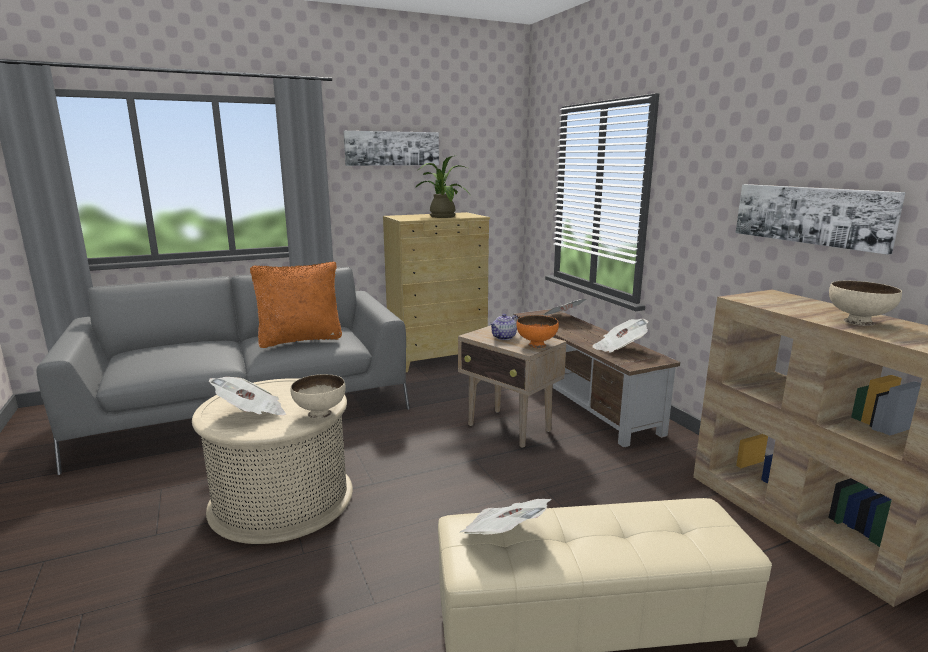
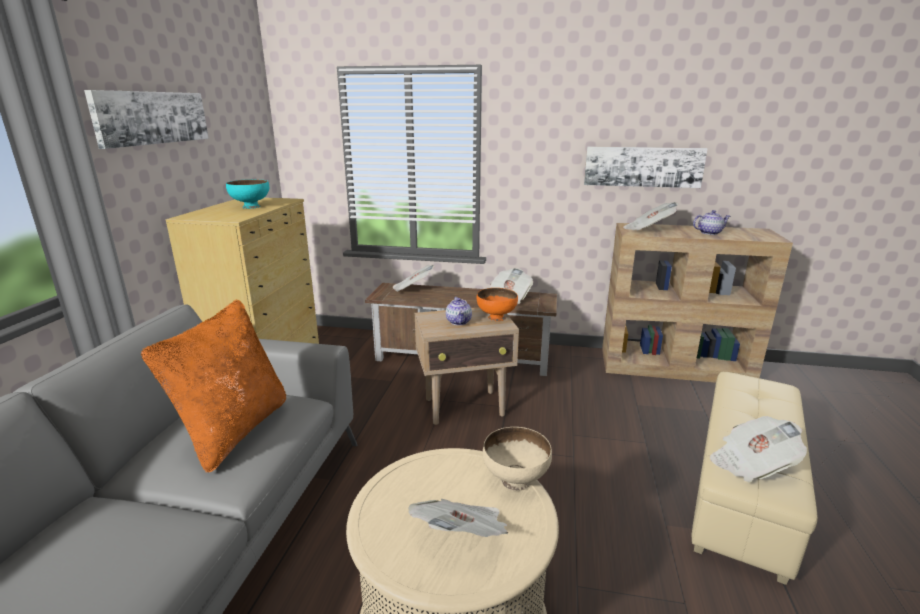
camera: 55 degrees left, 5 degrees up
(441, 216) = (251, 207): potted plant -> turquoise bowl
(779, 301) = (648, 229): none -> newspaper
(857, 322) = (709, 233): beige bowl -> teapot

